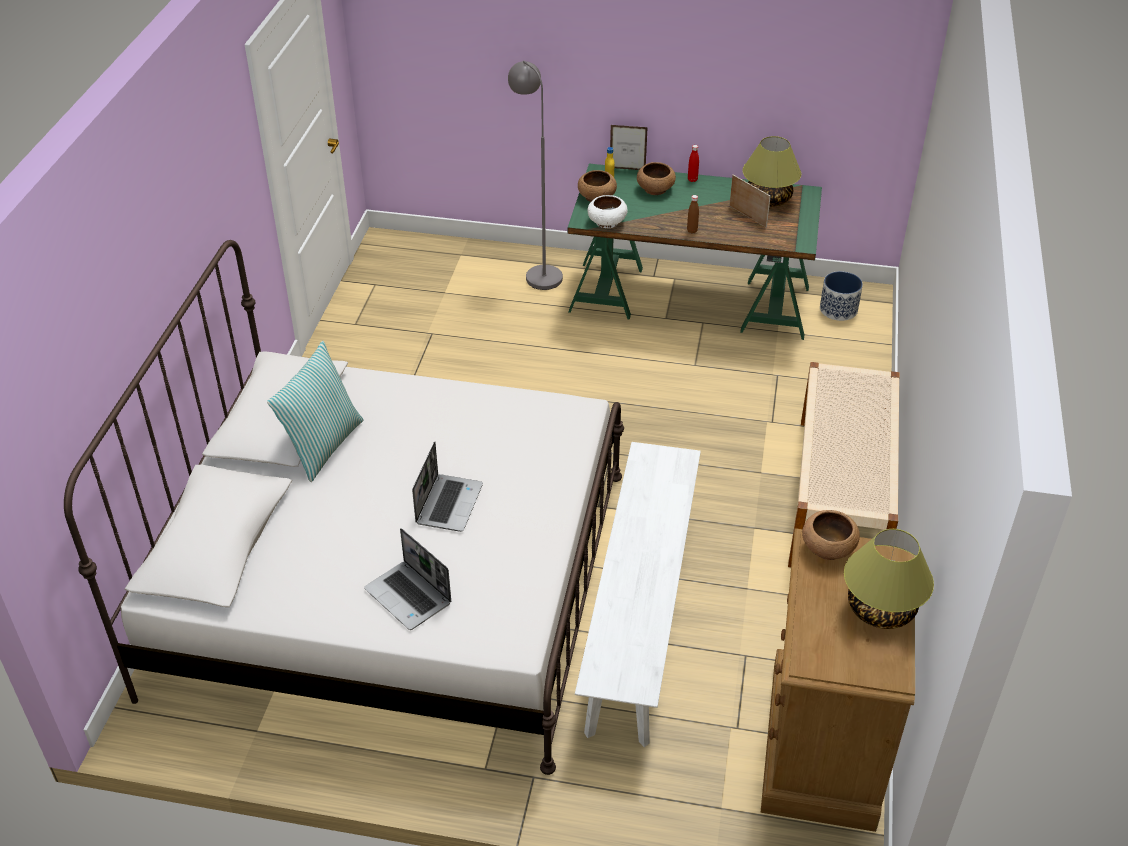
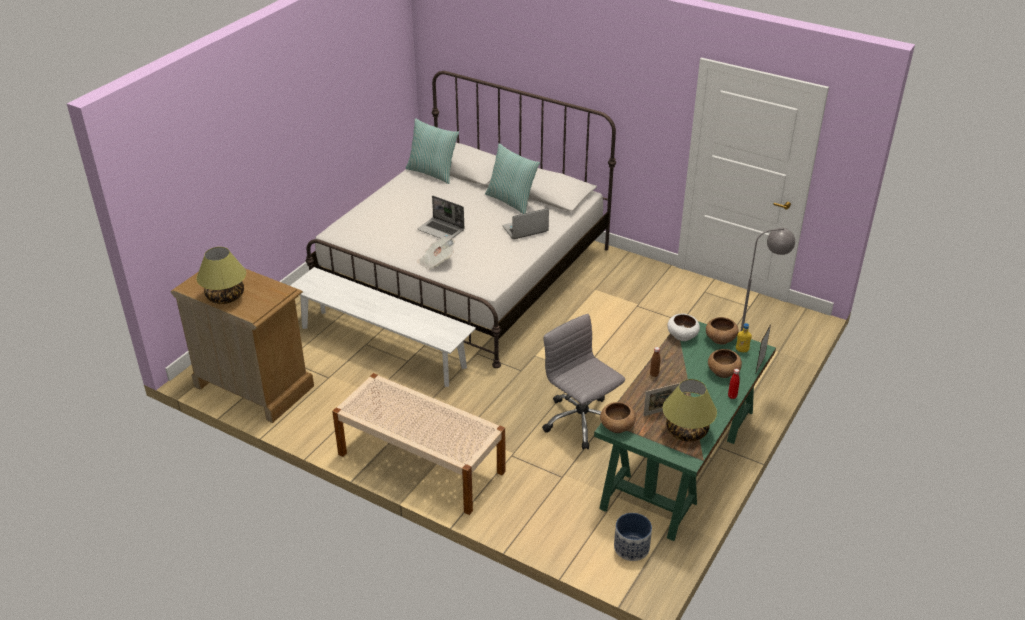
camera: 110 degrees right, 5 degrees down
(247, 577) = (432, 172): none -> pillow
(409, 596) = (387, 210): laptop -> laptop (525, 230)
(544, 482) = (436, 261): none -> newspaper
(676, 380) = (581, 421): none -> grey office chair
(828, 548) = (277, 293): brown bowl -> brown bowl (616, 426)

